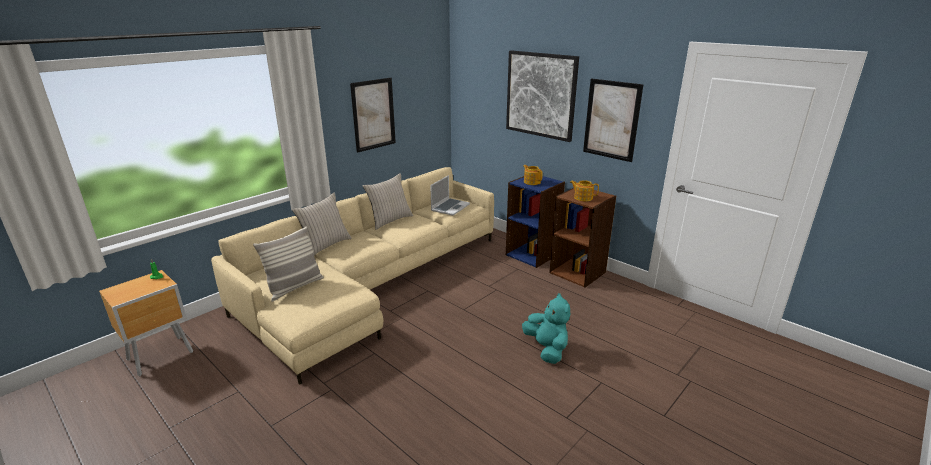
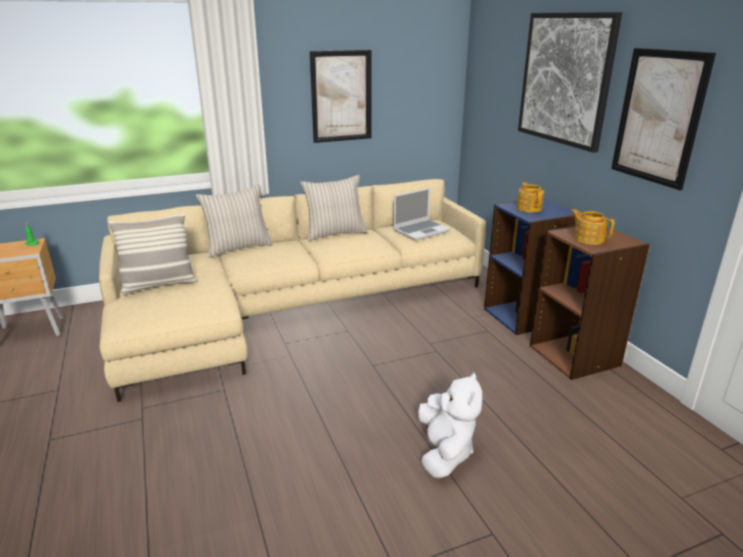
camera: 25 degrees right, 0 degrees up
(547, 349) = (445, 453): turquoise plush toy -> white plush toy

